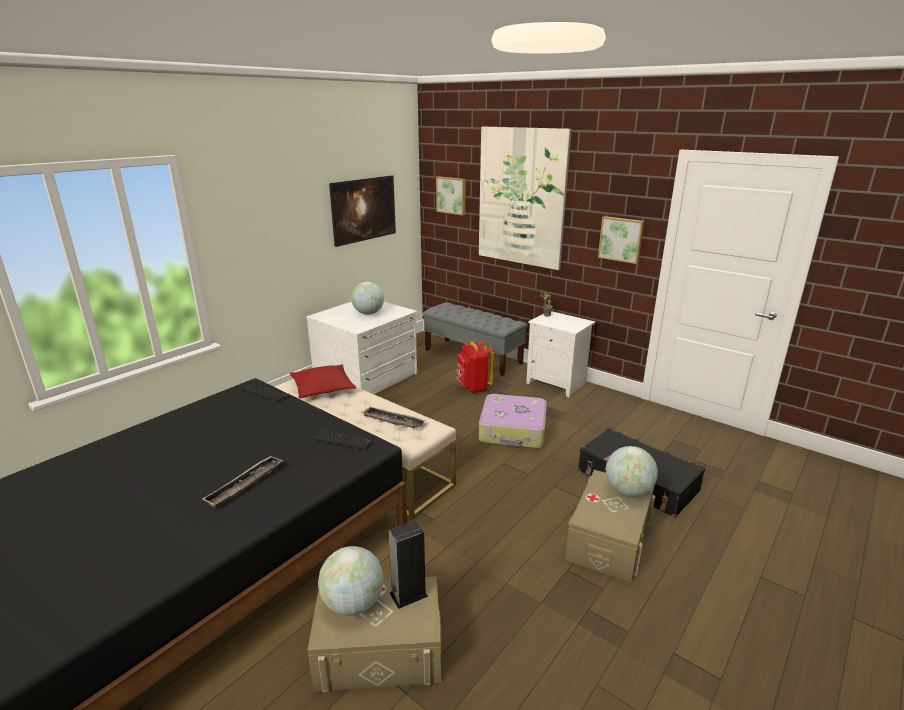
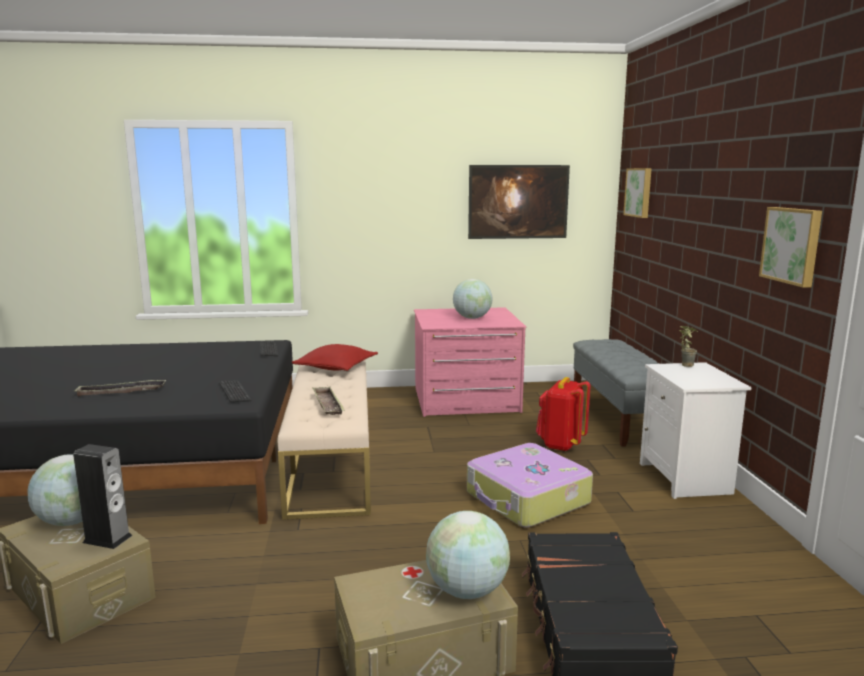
camera: 45 degrees right, 10 degrees down
(367, 378) = (466, 400): white dresser -> pink dresser
(521, 197) = (695, 187): picture -> none

